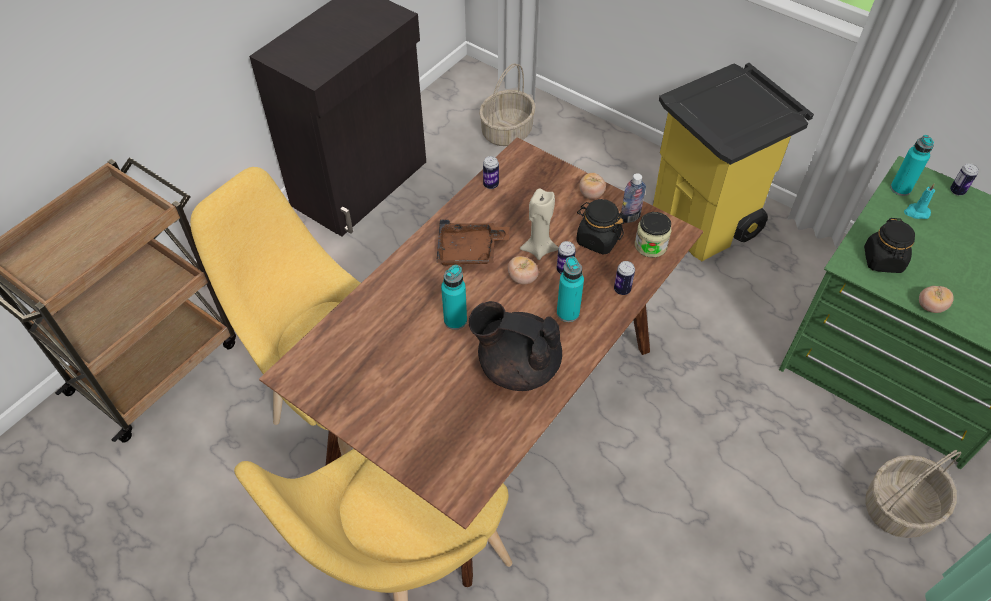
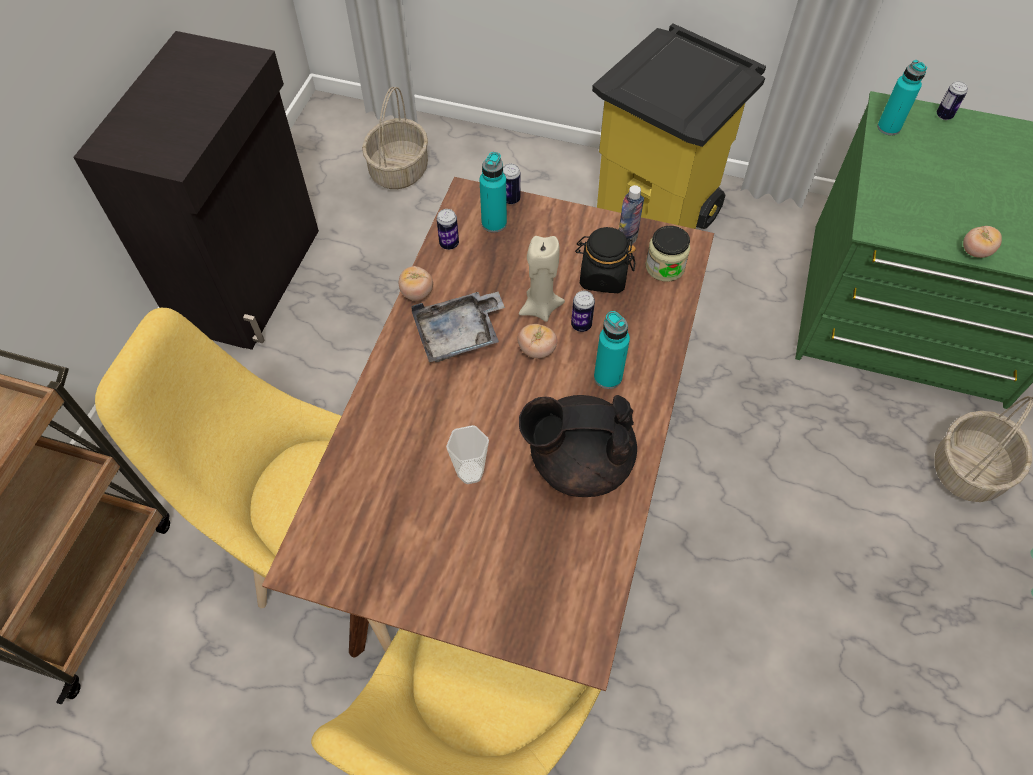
camera: 20 degrees left, 5 degrees up
(434, 349) = (470, 472): none -> cup
(455, 320) = (480, 427): turquoise bottle -> turquoise bottle (494, 223)
(470, 251) = (459, 334): brown tray -> grey tray
(591, 194) = (571, 223): tomato -> tomato (417, 293)
(622, 289) = (656, 329): can -> can (510, 199)
(883, 260) = (907, 213): black jar -> none
(916, 212) = (915, 150): turquoise candle -> none

